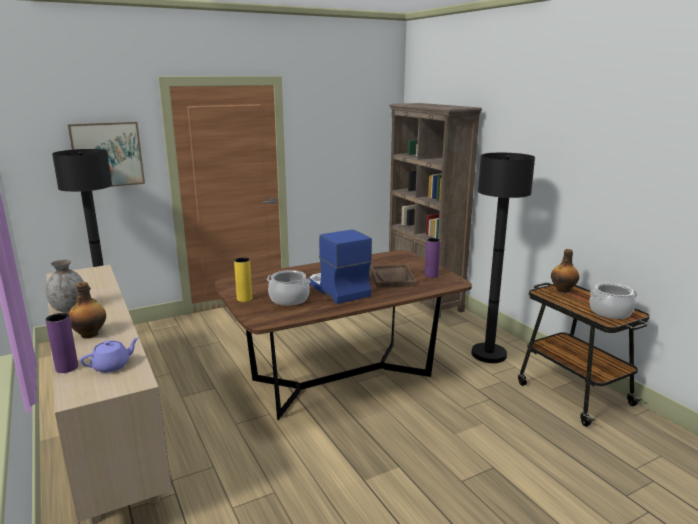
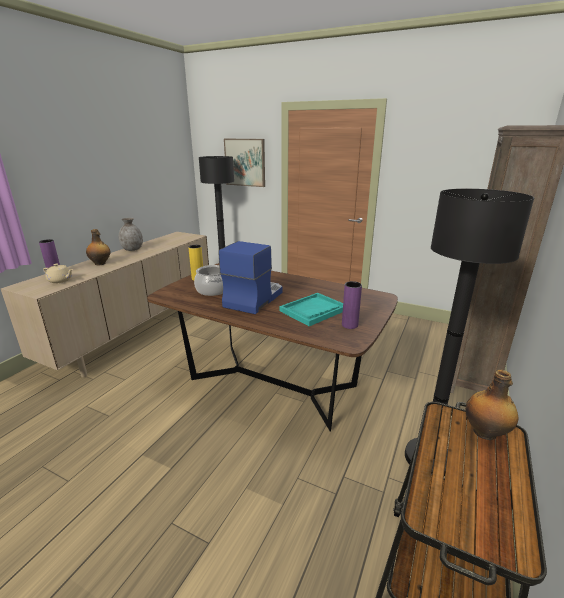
camera: 55 degrees right, 5 degrees up
(112, 366) = (60, 281): purple teapot -> beige teapot
(392, 278) = (313, 310): brown tray -> turquoise tray
(610, 312) = (472, 510): cooking pot -> none

